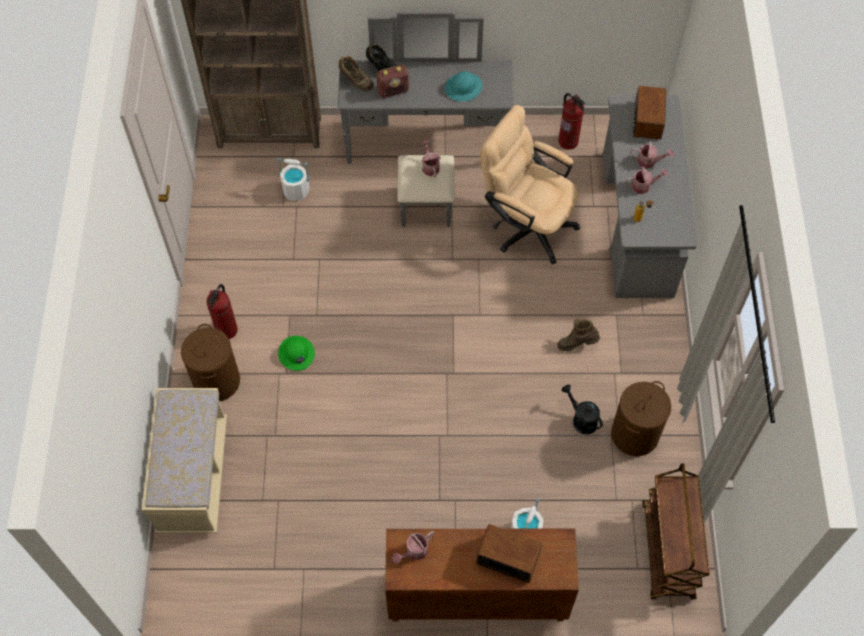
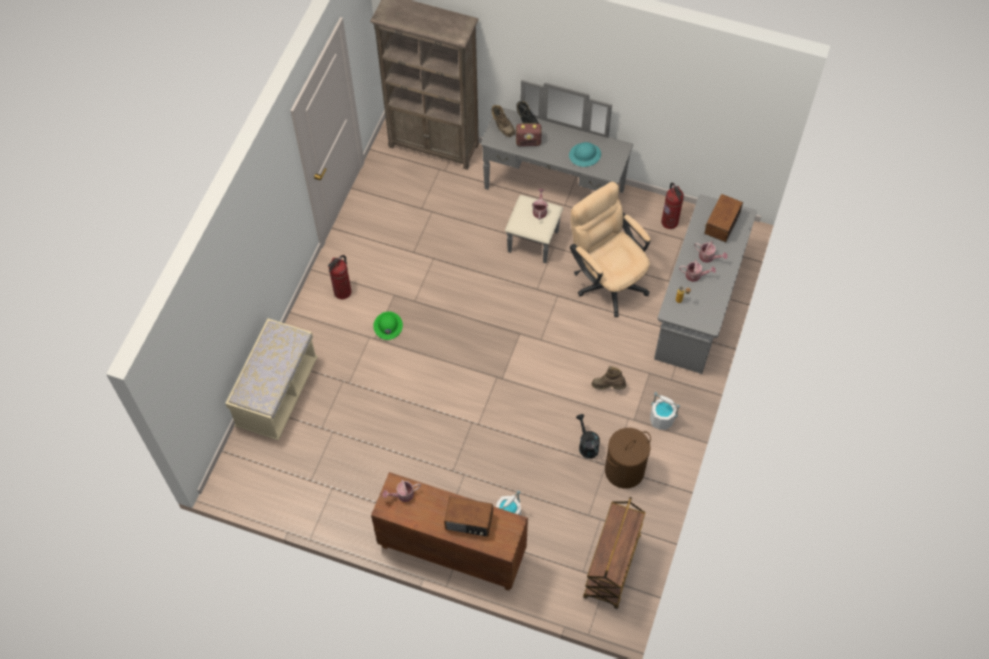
camera: 20 degrees right, 0 degrees up
(216, 380) = (321, 328): brown laundry basket -> none
(296, 190) = (436, 198): white bucket -> white bucket (662, 419)
(508, 557) = (469, 521): radio -> radio turned 150 degrees clockwise

